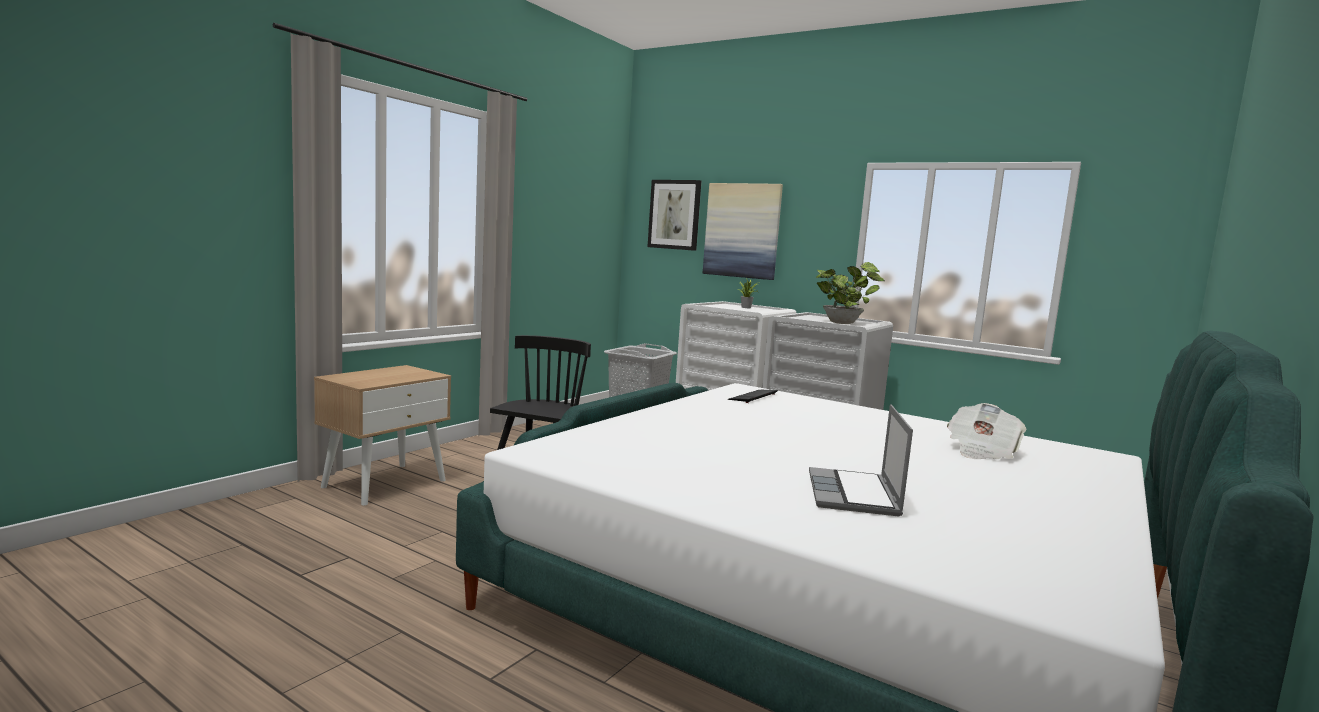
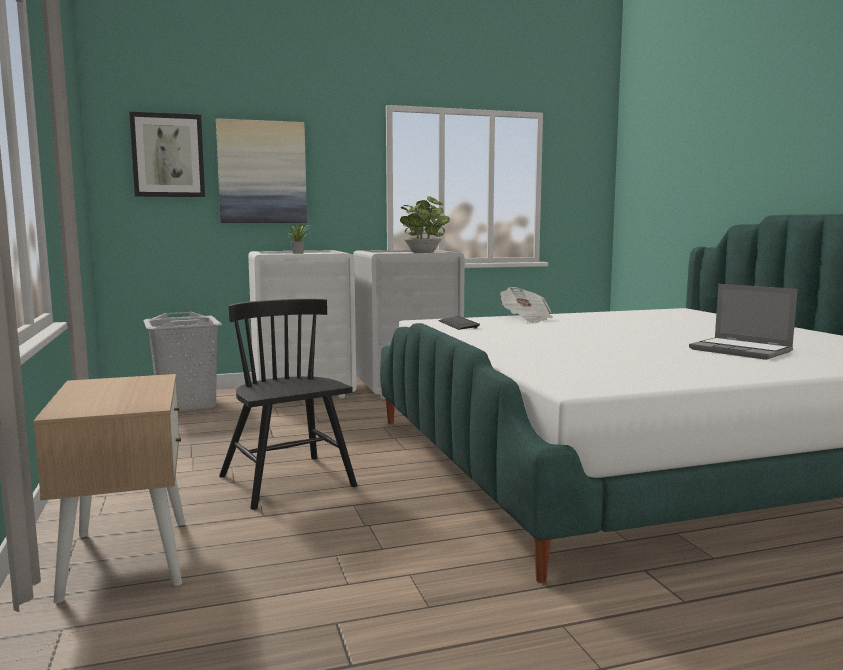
camera: 50 degrees left, 0 degrees up
(981, 451) = (658, 320): newspaper -> newspaper (525, 319)

